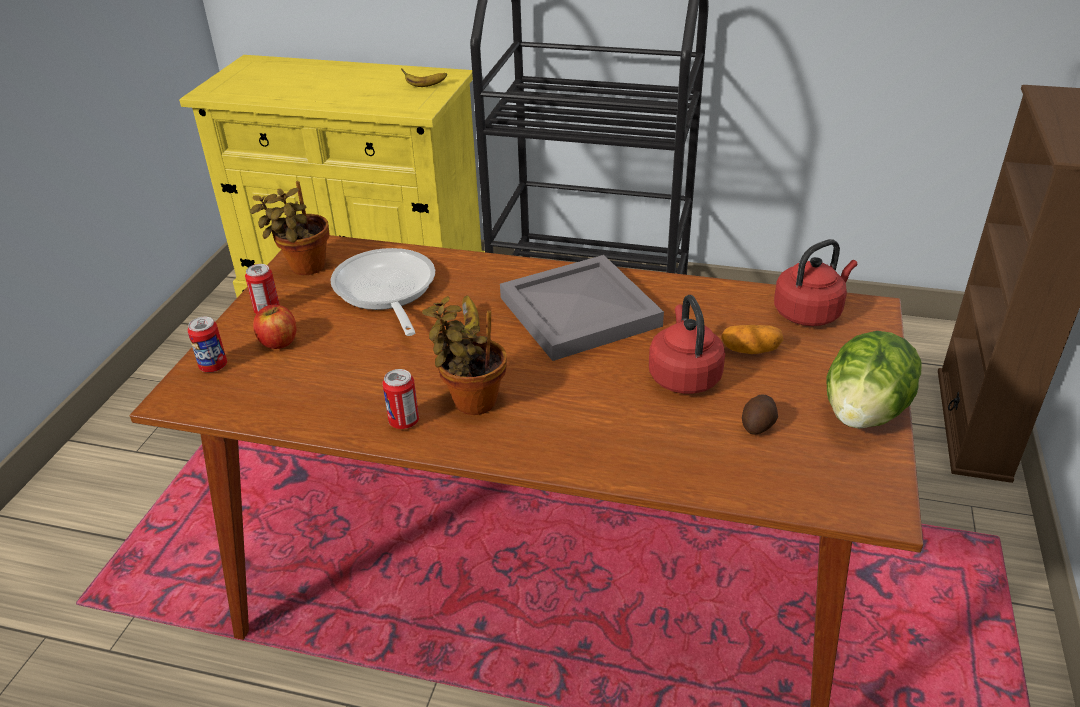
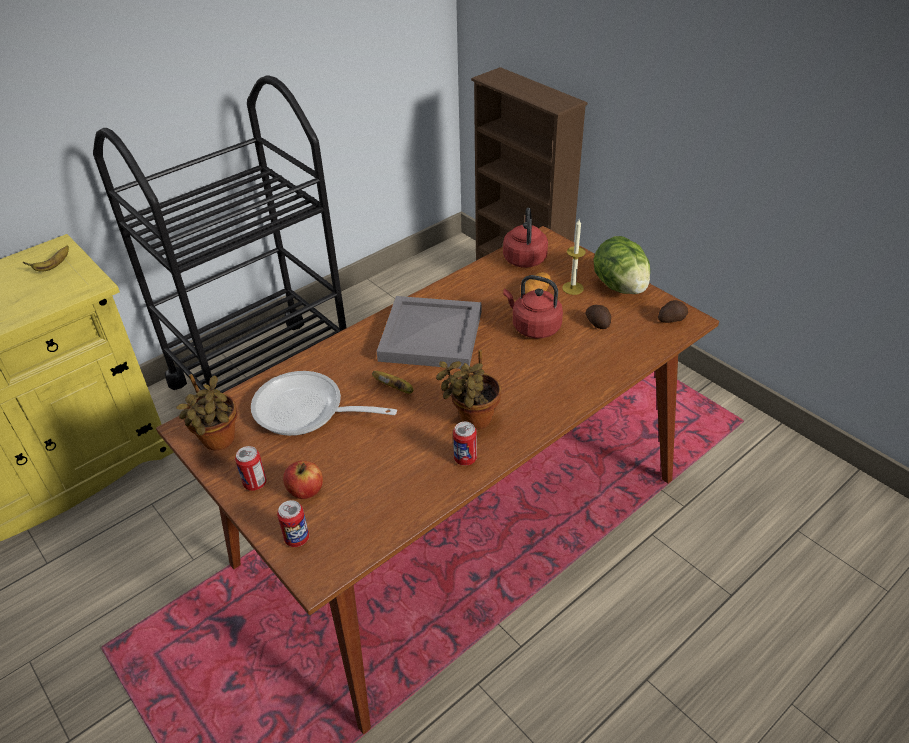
camera: 55 degrees left, 5 degrees up
(802, 374) = (572, 288): none -> candle
(857, 490) = (671, 319): none -> potato

